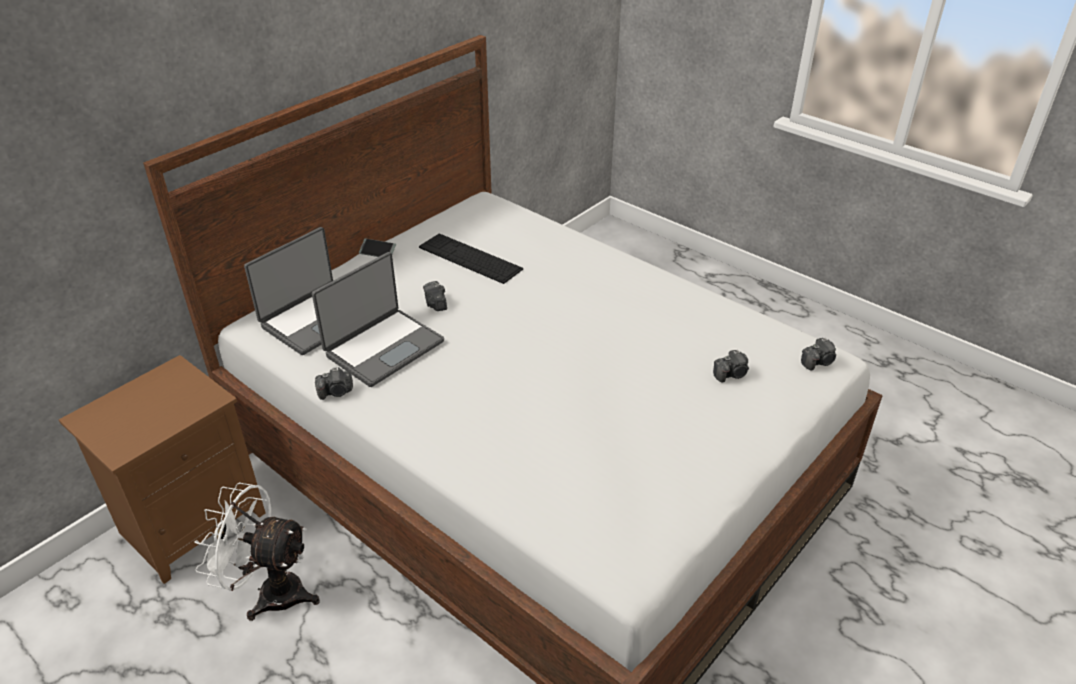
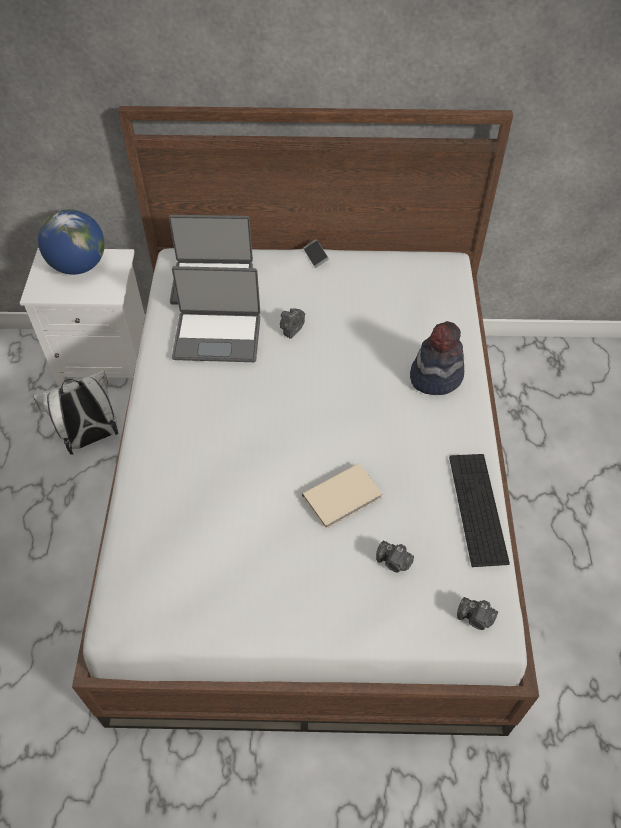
camera: 50 degrees right, 15 degrees up
(137, 401) = (79, 266): none -> globe
(192, 521) = (107, 359): brown nightstand -> white nightstand
(270, 592) = (91, 438): white fan -> white backpack
(336, 392) = (153, 347): camera -> none
(470, 258) = (365, 308): keyboard -> keyboard (477, 508)
(583, 263) = (435, 376): none -> hat
(643, 367) = (343, 498): none -> beige book

